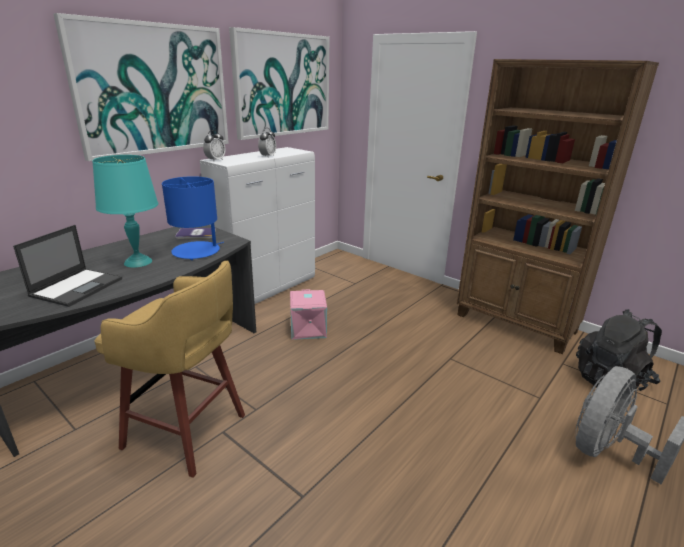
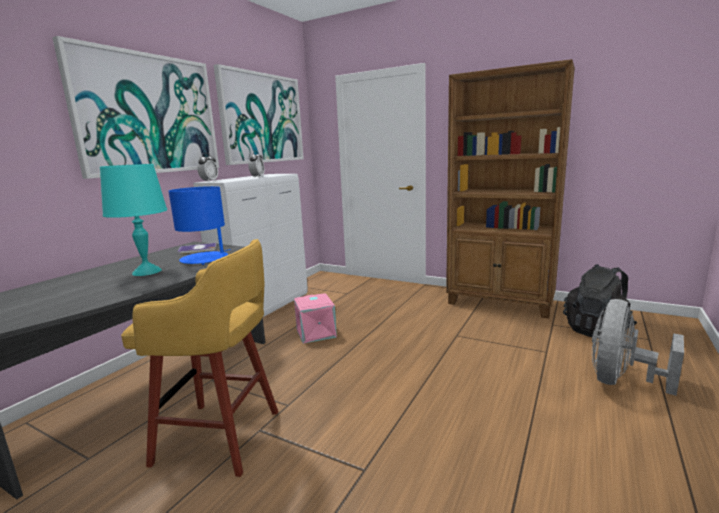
camera: 10 degrees left, 10 degrees down
(78, 287) = (88, 294): laptop -> none

